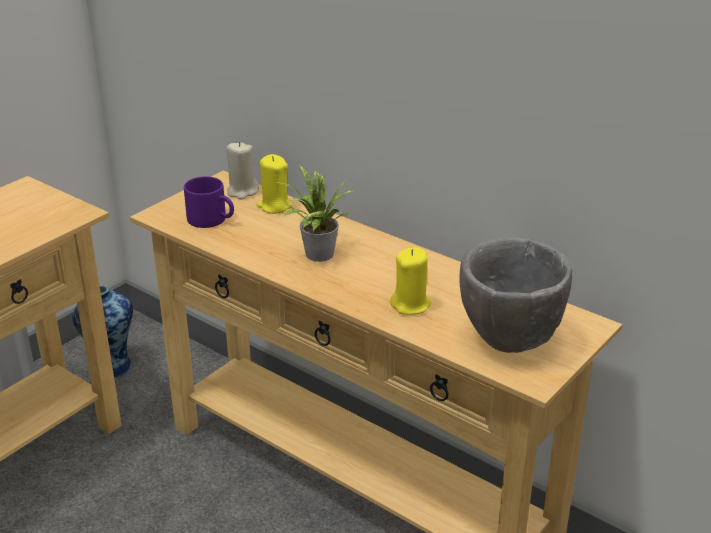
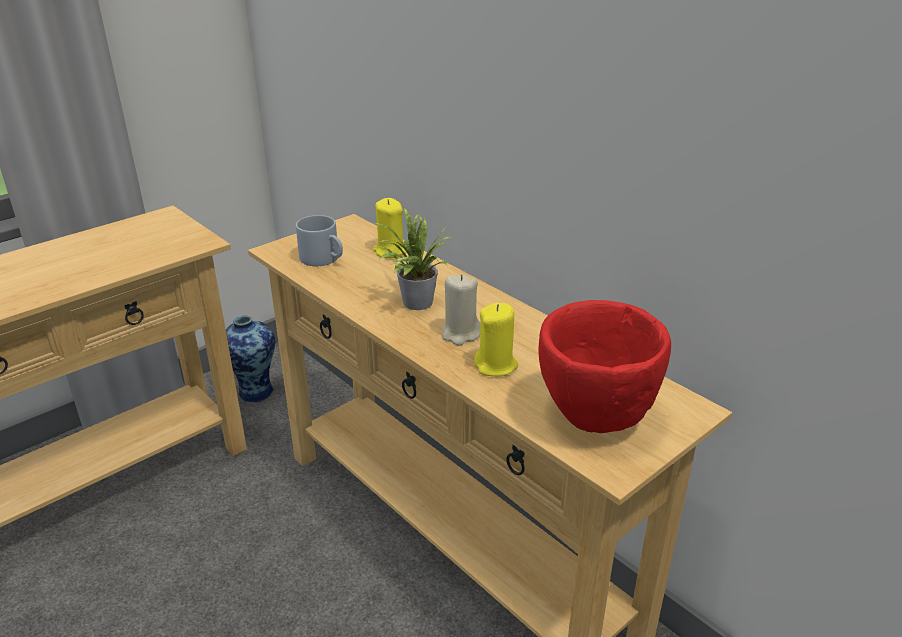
camera: 10 degrees right, 0 degrees up
(212, 220) = (324, 259): purple mug -> grey mug
(242, 191) = (364, 235): beige candle -> beige candle (460, 334)
(509, 341) = (595, 419): grey bowl -> red bowl

